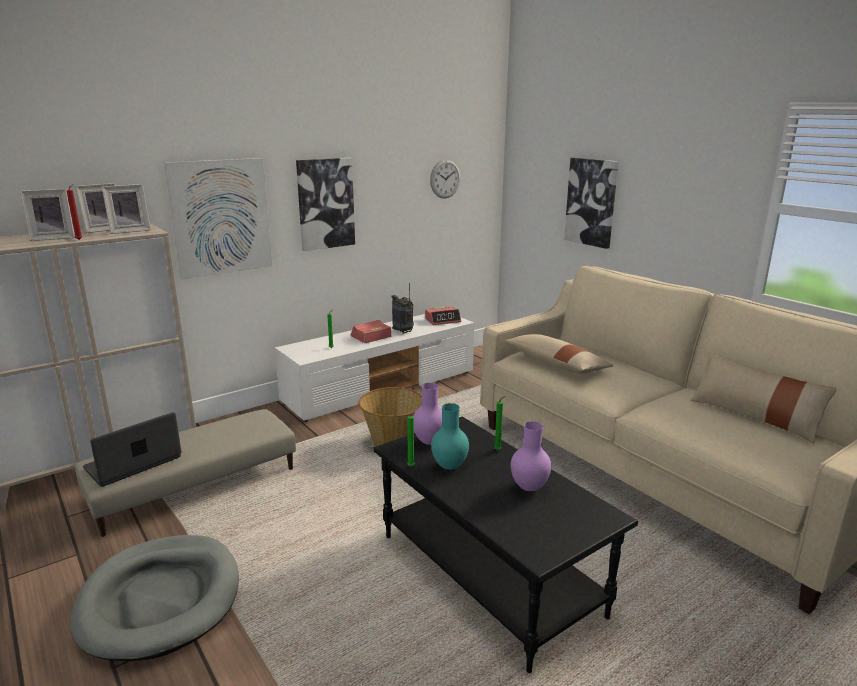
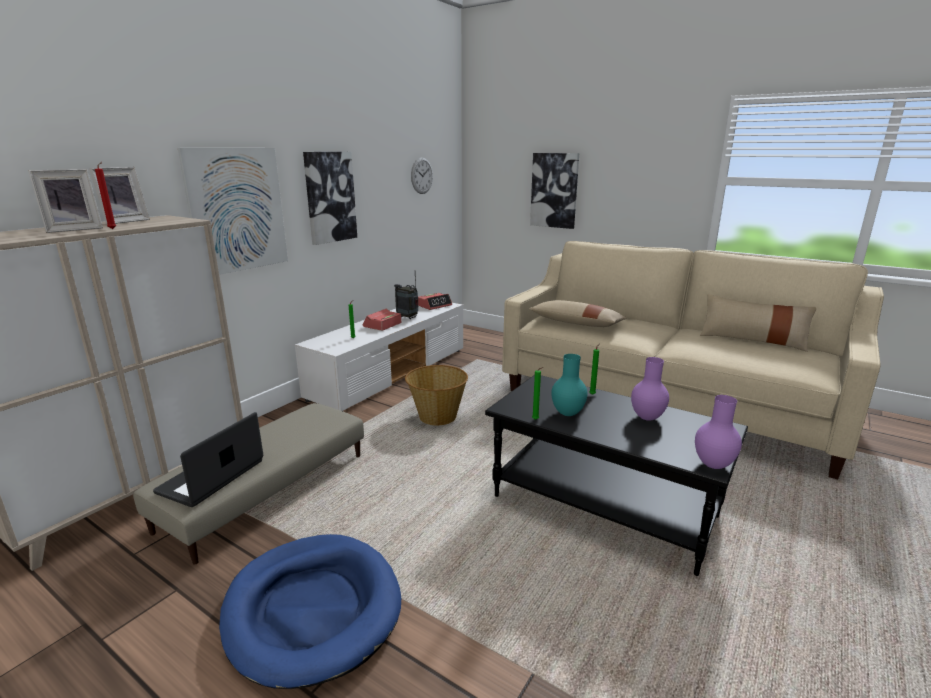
camera: 20 degrees left, 0 degrees up
(129, 231) = (160, 221): picture frame -> none
(161, 599) = (313, 609): grey dog bed -> blue dog bed
(429, 442) = (530, 398): purple vase -> purple vase (713, 466)

